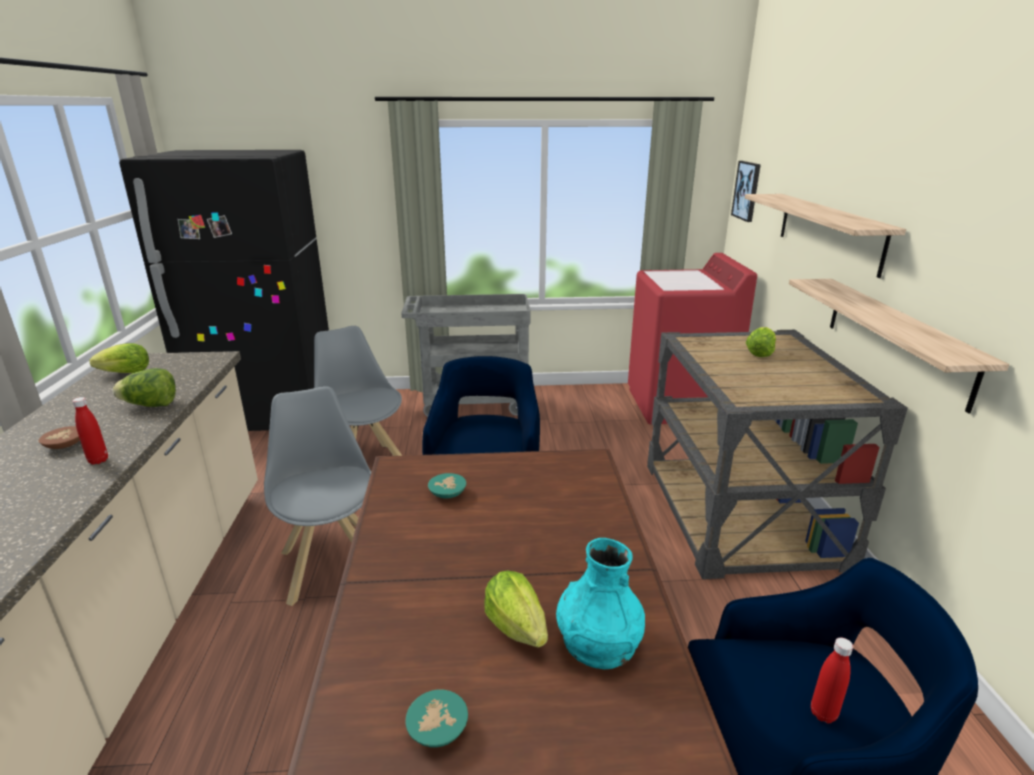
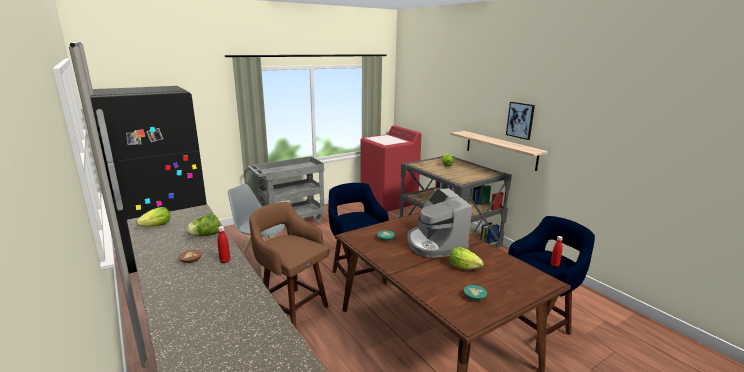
camera: 30 degrees left, 5 degrees down
(332, 563) = (292, 307): grey chair -> brown stool
(530, 539) = (435, 244): none -> coffee machine
(598, 642) = (491, 263): turquoise vase -> none
(747, 191) = (405, 96): picture -> picture (520, 120)
(829, 231) = (458, 111): shelf -> none

